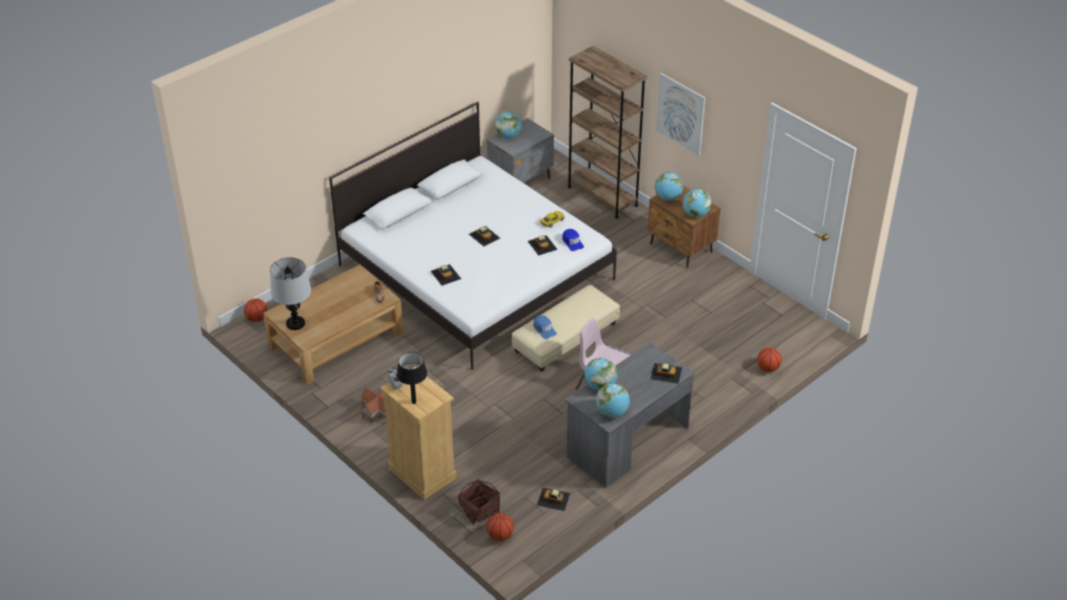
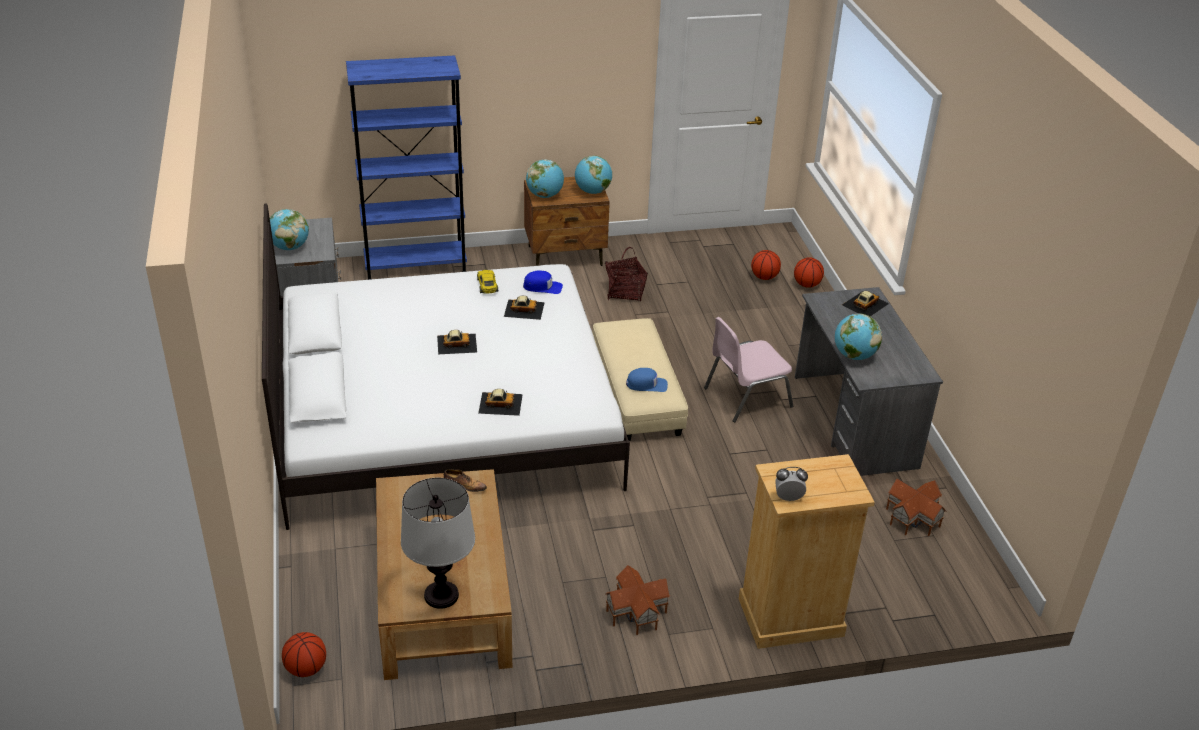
camera: 60 degrees left, 5 degrees down
(414, 402) = (834, 492): black table lamp -> none
(479, 511) = (897, 591): basket -> basket (625, 292)
(500, 535) = (953, 590): basketball -> basketball (764, 277)
(553, 499) = (914, 518): toy car -> toy house
(602, 196) = (415, 266): brown bookcase -> blue bookcase
(612, 412) = (908, 365): globe -> none
(680, 114) = (515, 82): picture -> none

